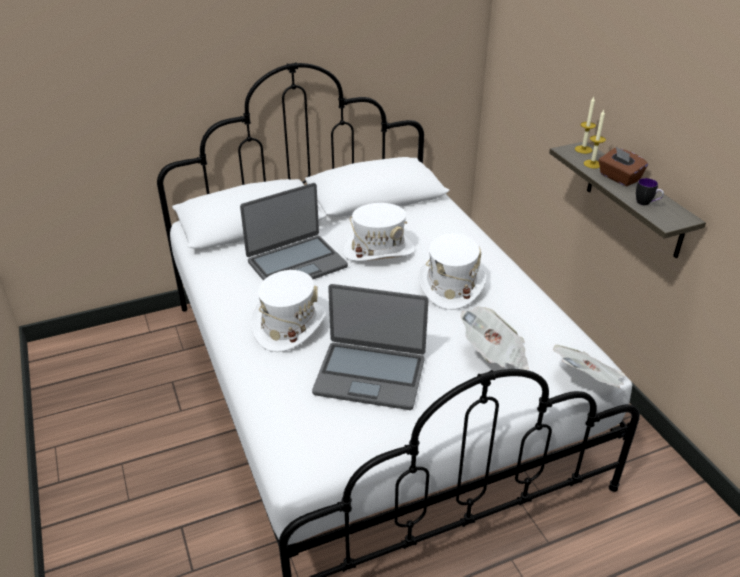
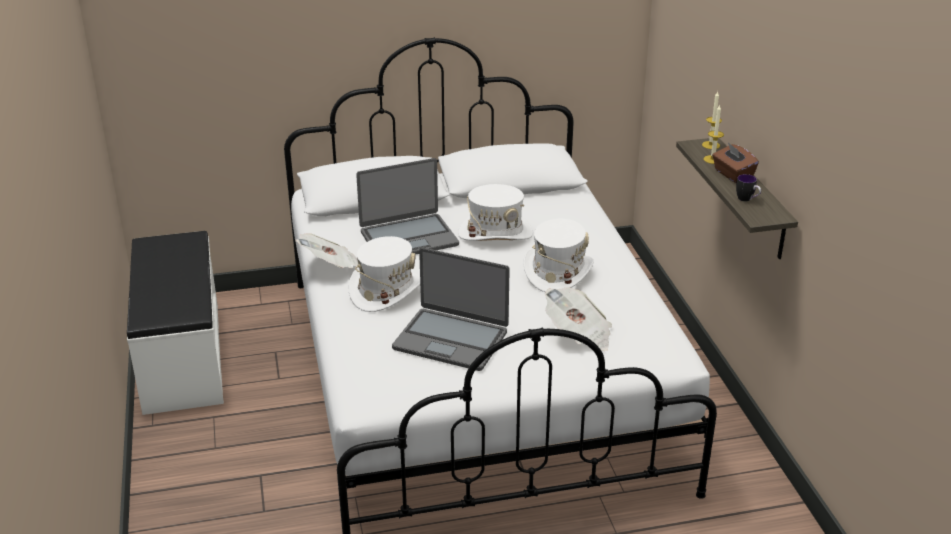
camera: 10 degrees right, 5 degrees down
(78, 399) = (181, 357): none -> white bench
(588, 380) = (662, 366): newspaper -> newspaper (333, 267)

